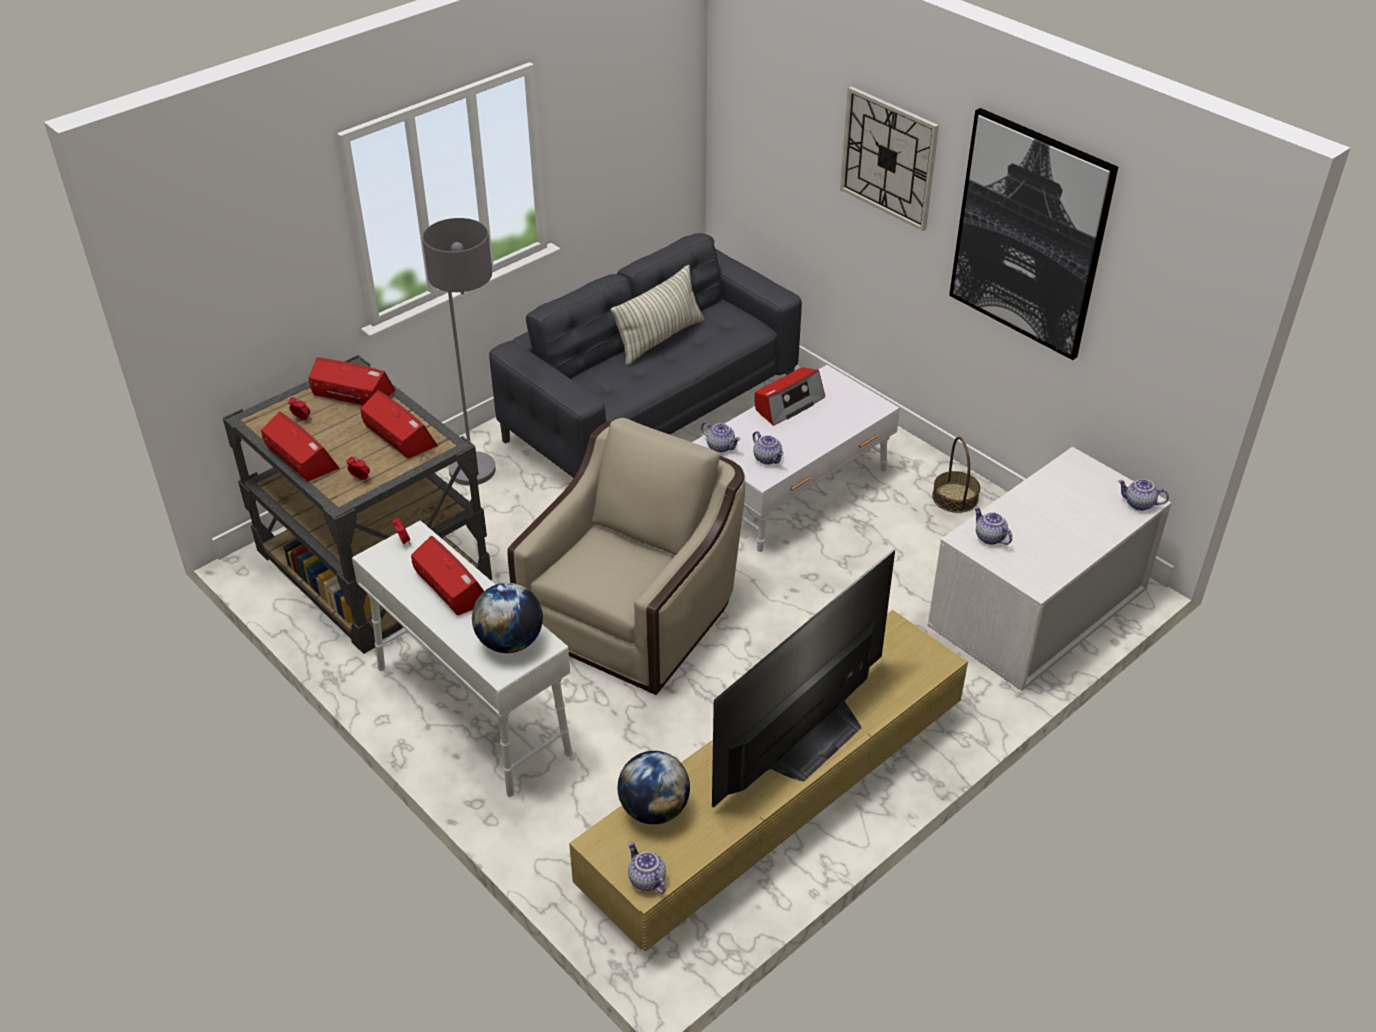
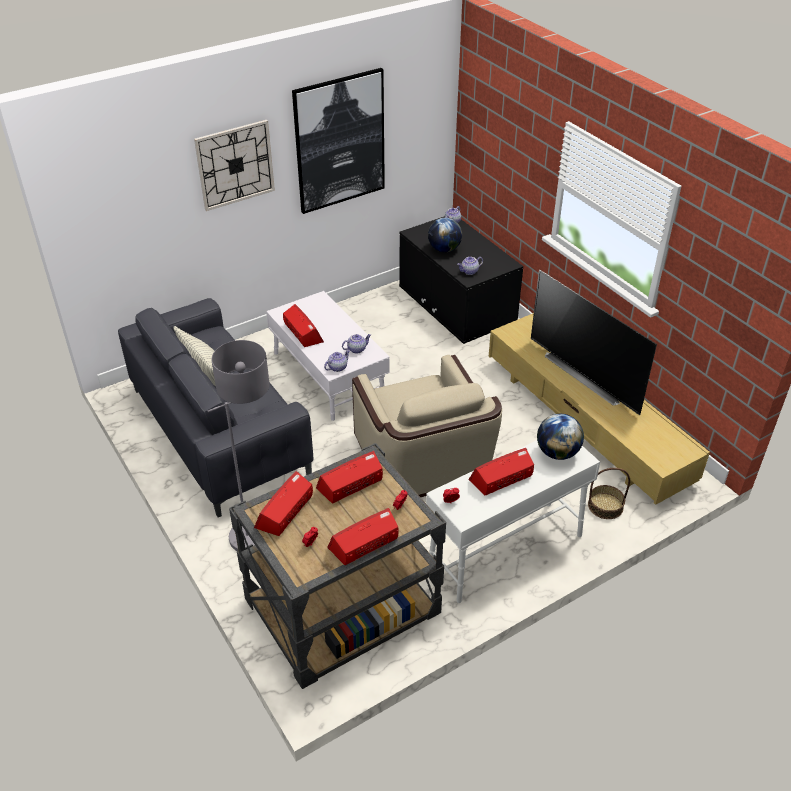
camera: 80 degrees left, 0 degrees up
(635, 608) = (423, 461): beige armchair -> beige armchair turned 150 degrees counterclockwise
(646, 880) = (687, 448): teapot -> none
(654, 809) = (637, 441): globe -> globe (444, 249)
(955, 498) = (359, 313): basket -> basket (605, 506)
(1037, 607) = (457, 303): white cabinet -> black cabinet

